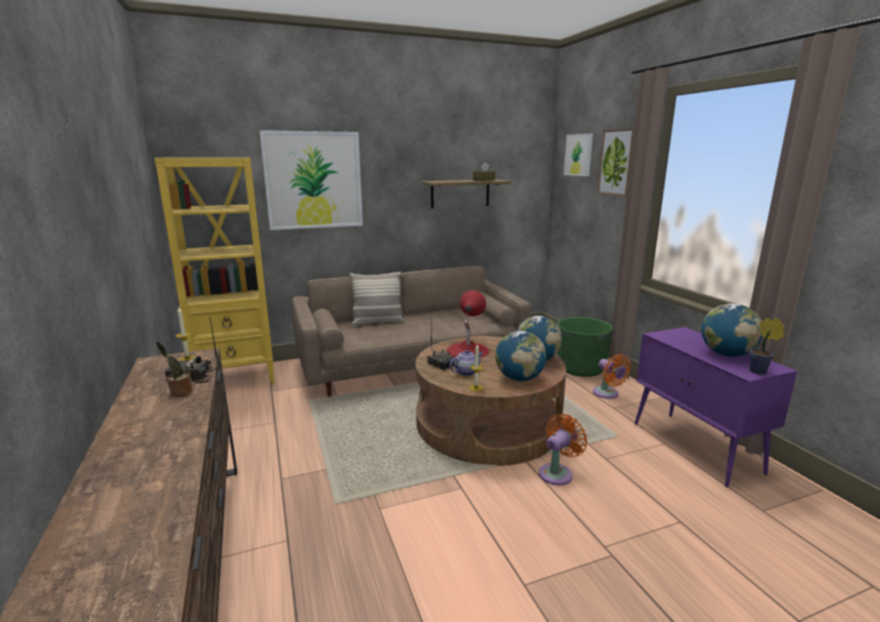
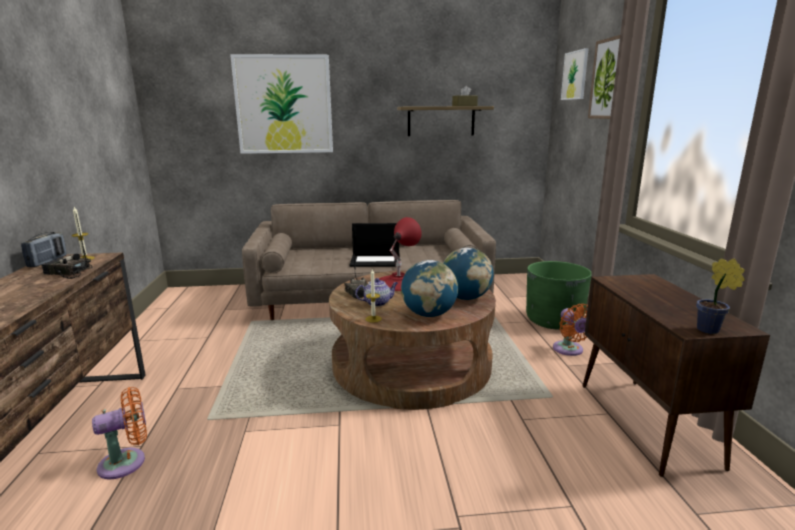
camera: 15 degrees right, 0 degrees up
(148, 366) = (47, 261): none -> radio
(179, 392) = (42, 284): potted plant -> none
(237, 378) = (204, 295): yellow bookcase -> none
(377, 322) = (337, 251): pillow -> none
(423, 329) = (376, 261): none -> laptop
(557, 473) = (454, 426): orange fan -> orange fan (127, 462)
(696, 448) = (647, 424): purple cabinet -> brown cabinet
(726, 354) = (681, 307): globe -> none

